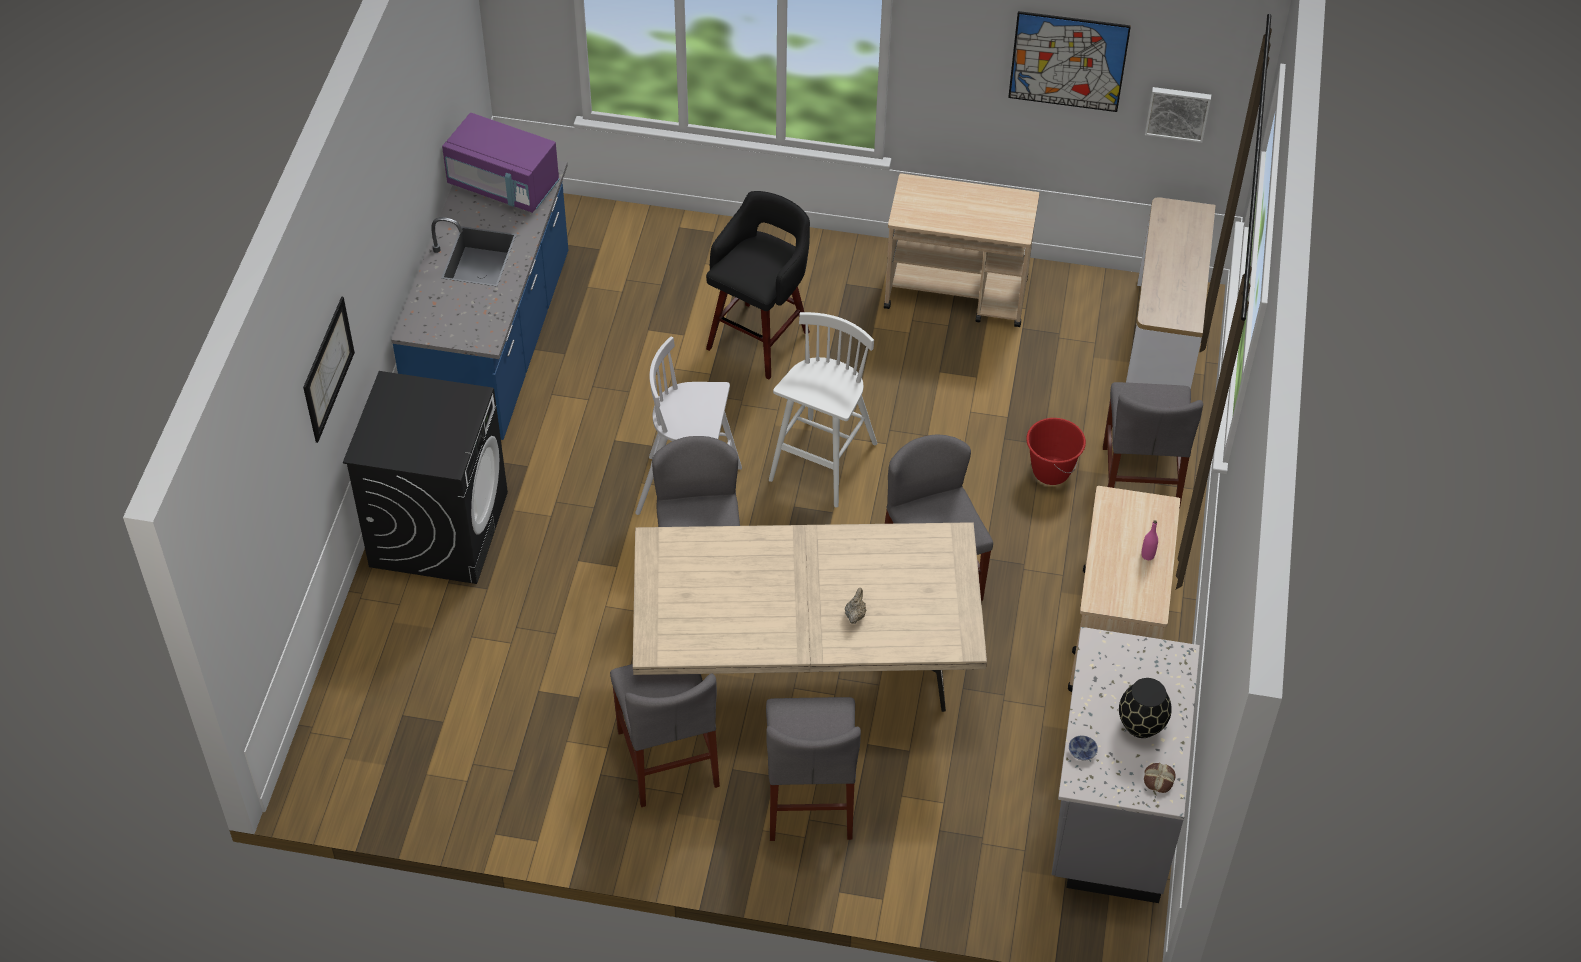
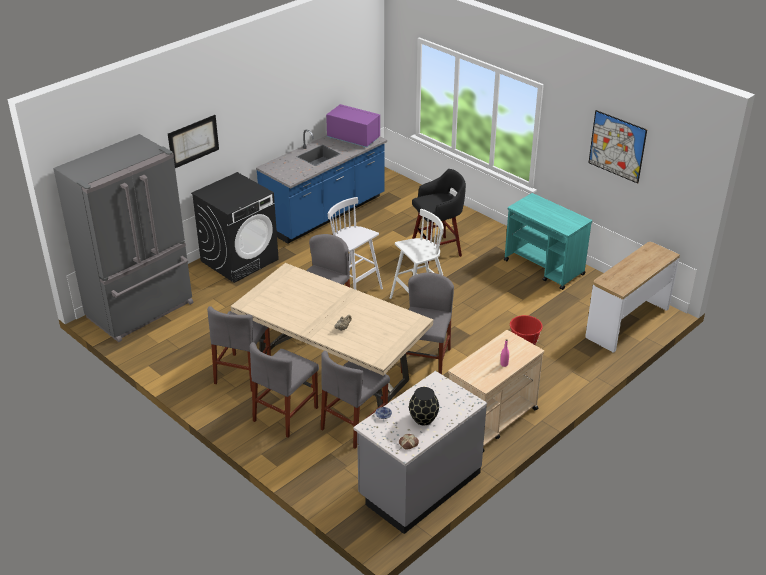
camera: 35 degrees right, 15 degrees down
(369, 730) = (142, 311): none -> grey fridge
(504, 185) = (353, 138): purple microwave -> purple microwave turned 150 degrees clockwise
(957, 294) = (544, 268): beige cart -> turquoise cart
(1139, 480) = (565, 367): grey chair -> grey chair (354, 424)
(1178, 112) = (667, 191): picture -> none

